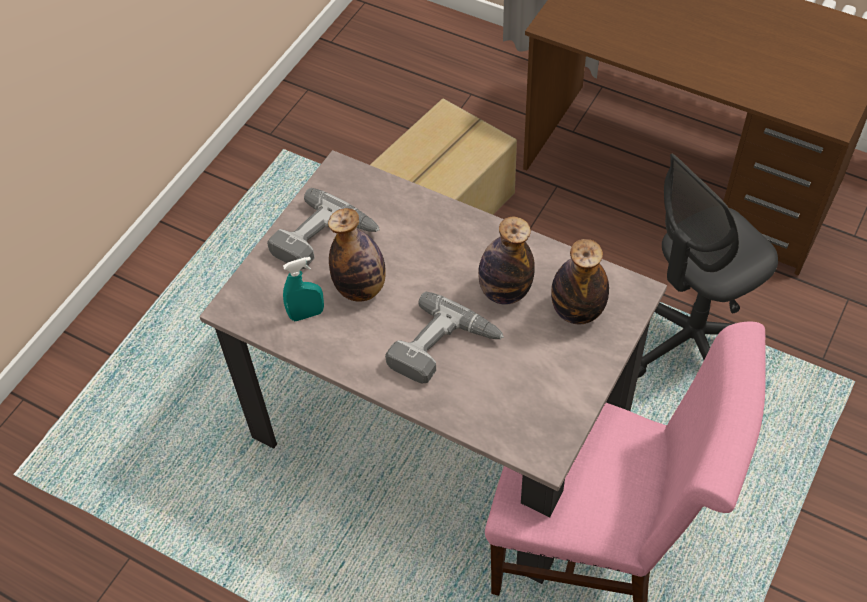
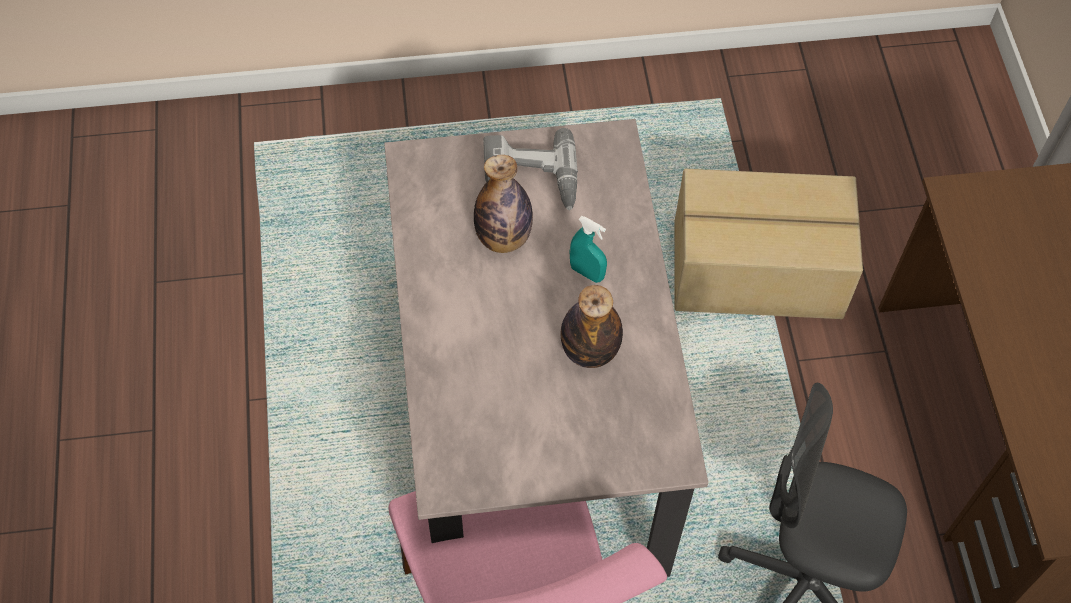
camera: 50 degrees right, 5 degrees up
(307, 314) = (445, 216): turquoise spray bottle -> turquoise spray bottle (587, 273)
(444, 350) = (489, 341): power drill -> none
(577, 311) = (615, 423): bottle -> none

